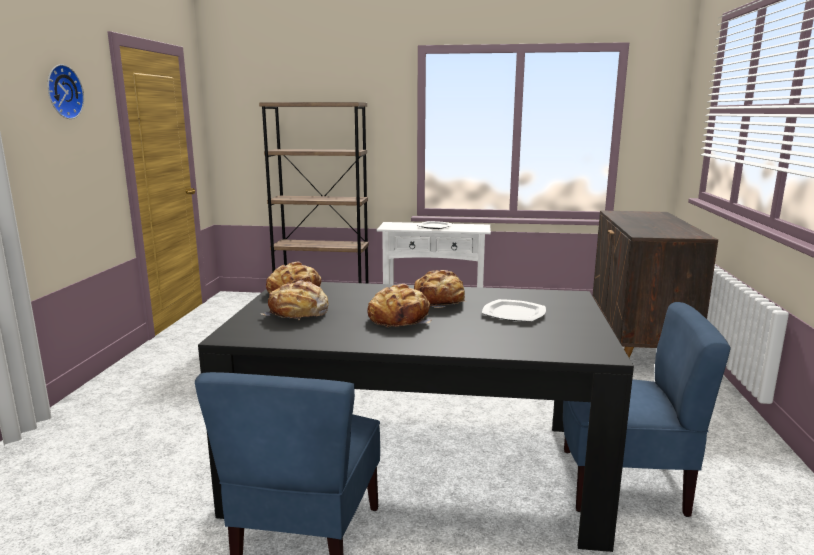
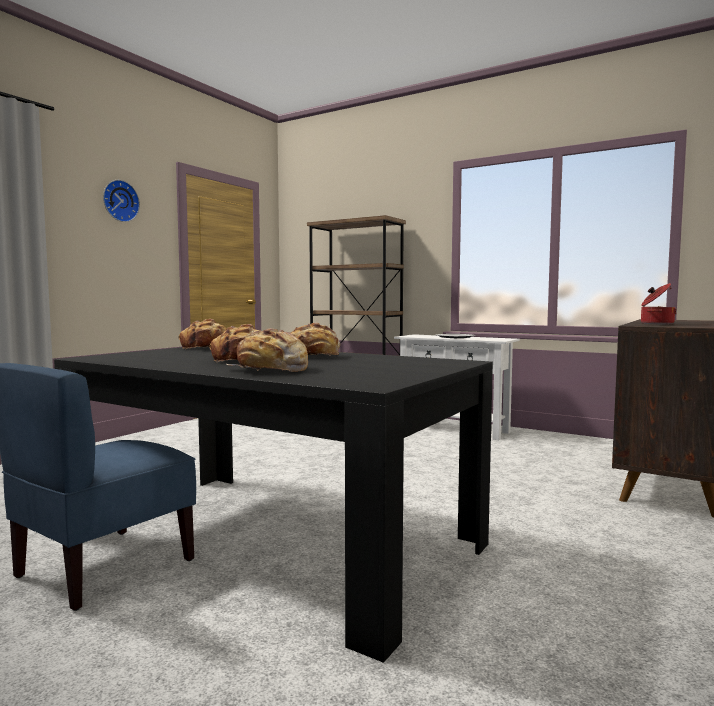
camera: 25 degrees right, 10 degrees down
(298, 313) = (172, 354): bread -> bread (272, 370)
(514, 313) = (361, 364): plate -> none
(622, 483) = (483, 602): blue chair -> none
(643, 228) = (656, 323): none -> cooking pot

